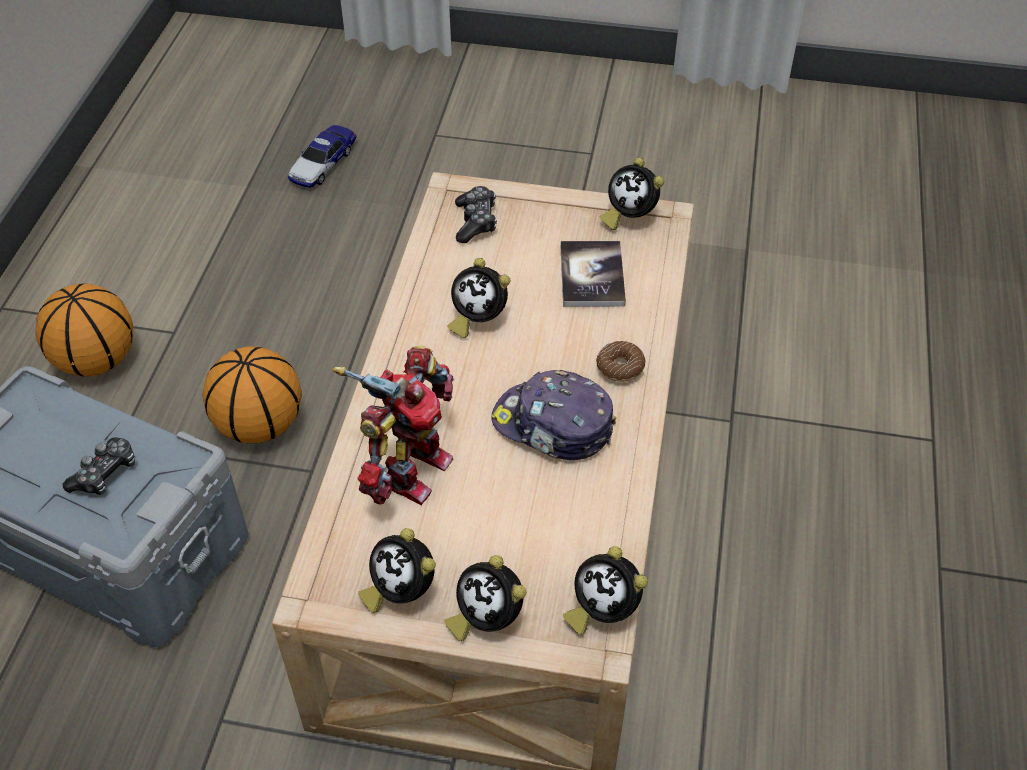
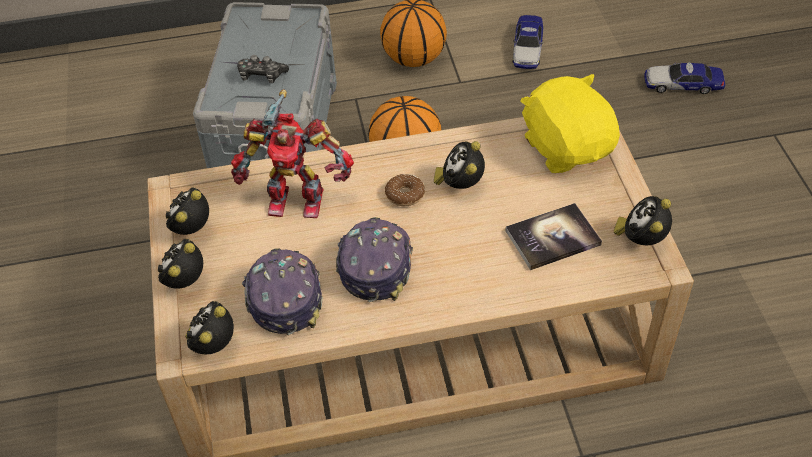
camera: 70 degrees right, 0 degrees up
(168, 255) = (527, 48): none -> toy car
(476, 222) = (567, 147): game controller -> yellow plush toy
(560, 521) = (284, 296): none -> cap
(620, 367) = (457, 286): donut -> donut (405, 195)

